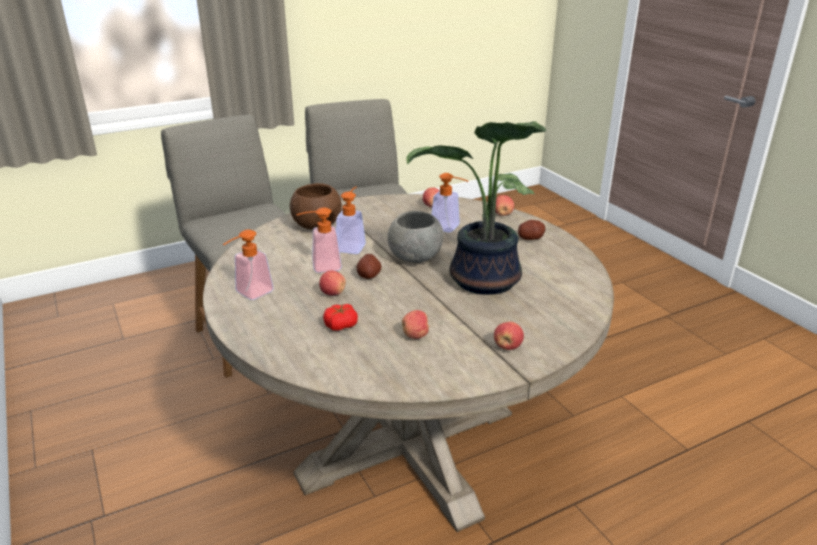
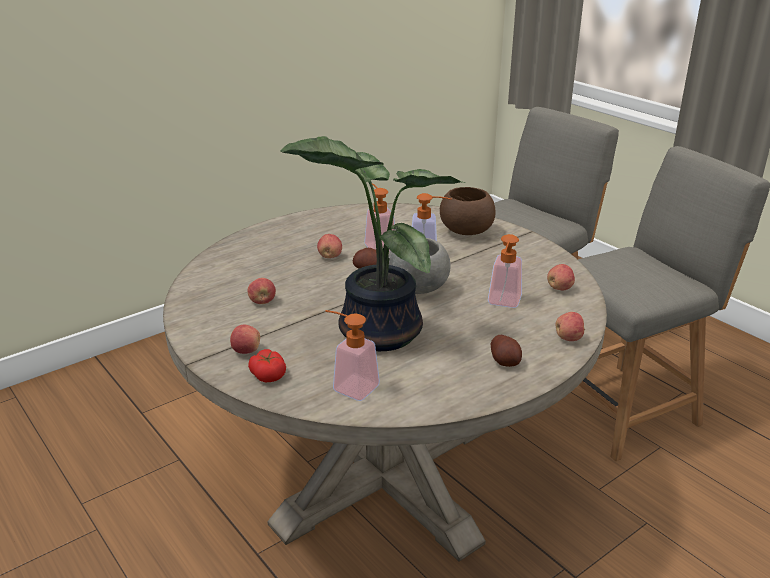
camera: 80 degrees right, 0 degrees up
(249, 294) = (320, 224): soap dispenser -> soap dispenser (349, 386)
(340, 325) = (276, 266): tomato -> tomato (268, 375)

